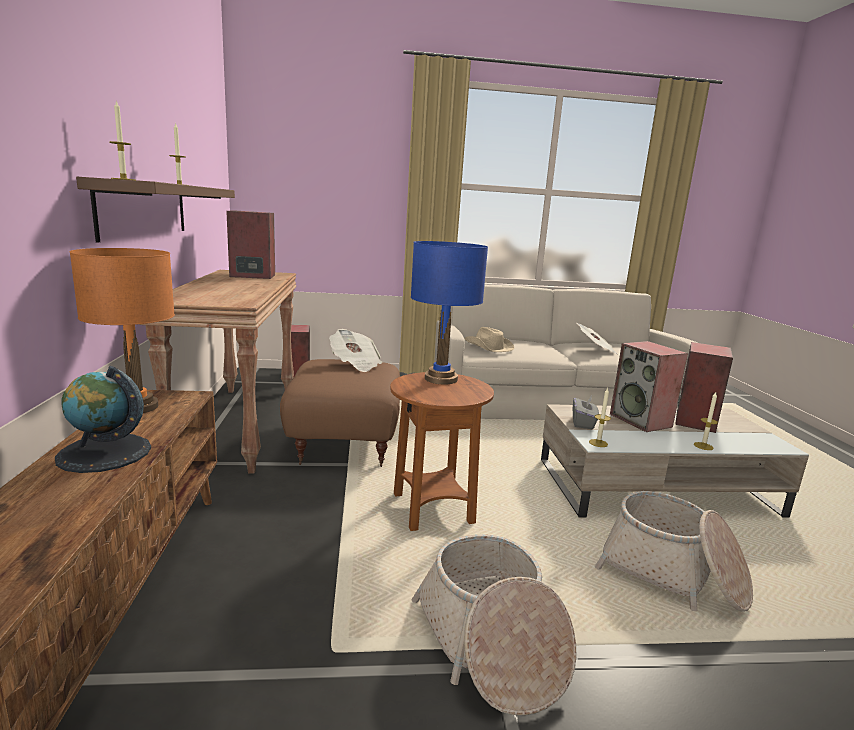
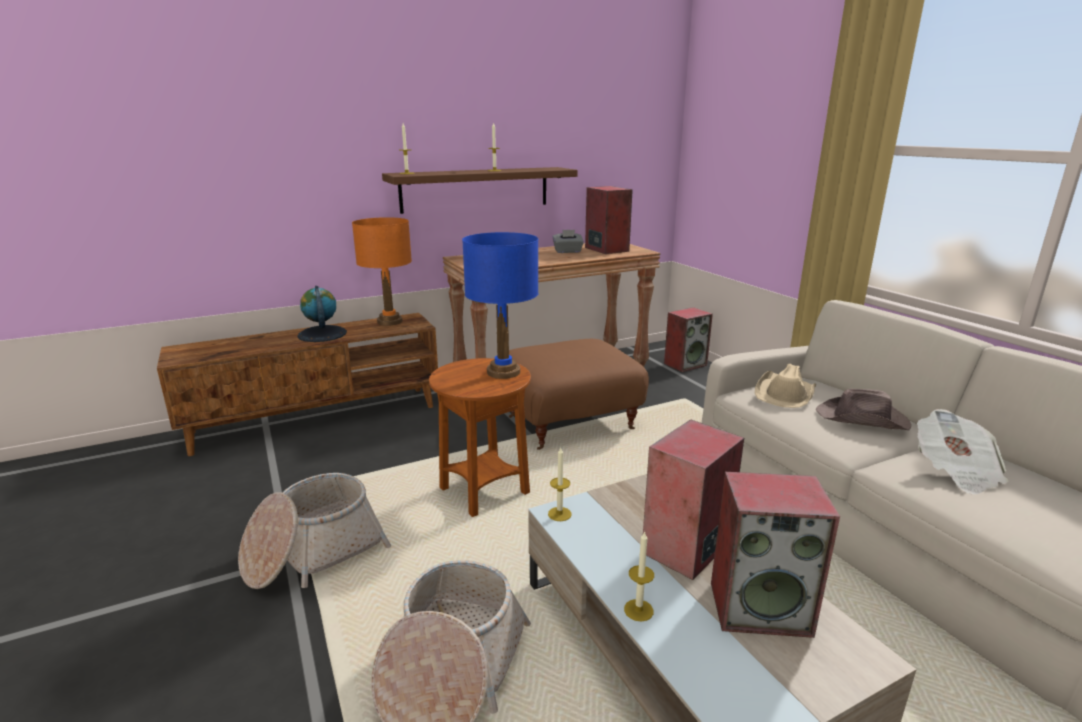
camera: 70 degrees right, 5 degrees up
(355, 364) = (593, 352): newspaper -> none
(532, 345) = (863, 419): none -> brown hat
(583, 423) = (618, 499): grey tissue box -> grey tissue box (568, 251)

